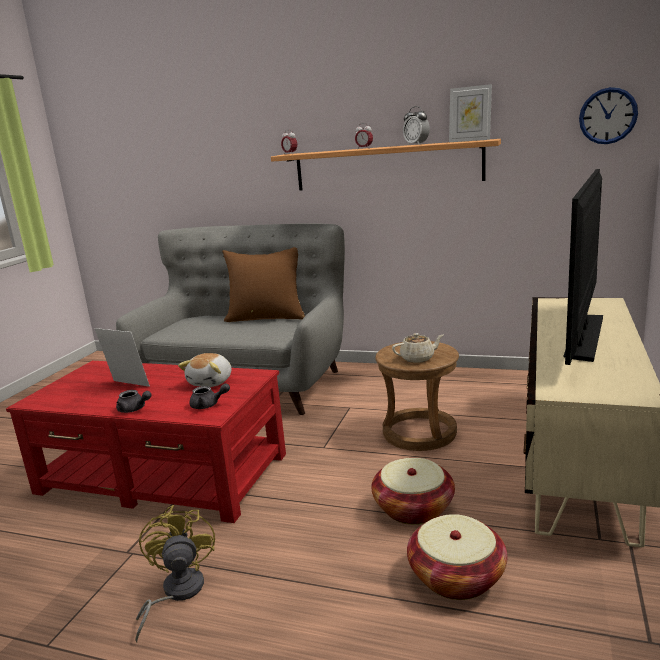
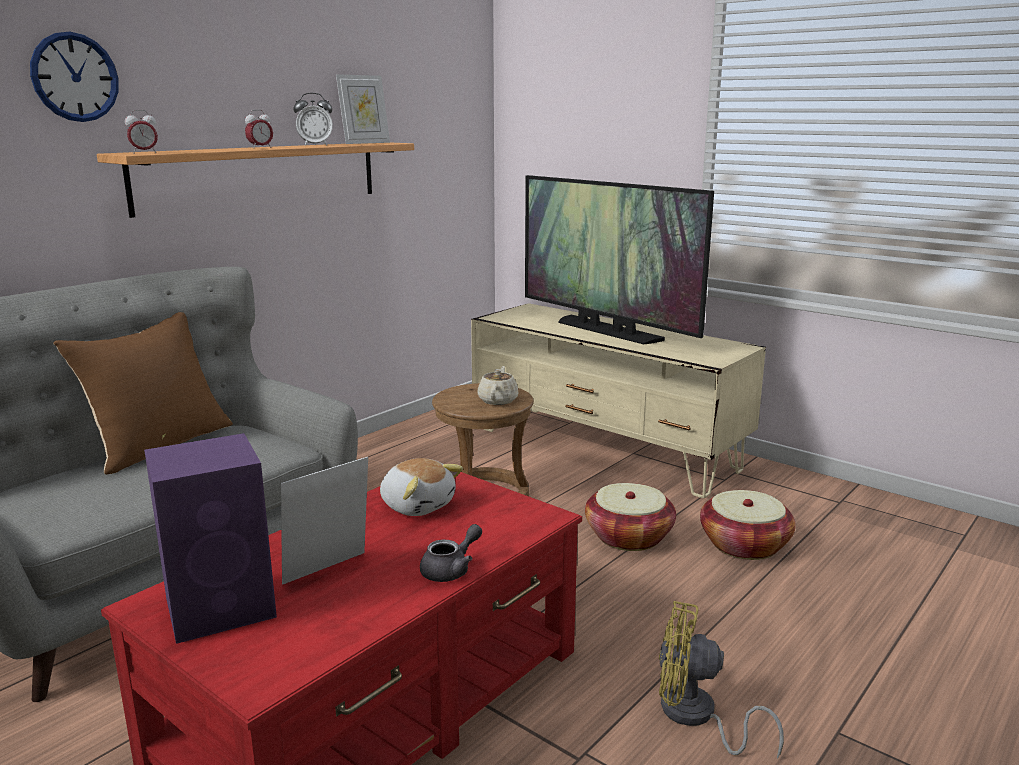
camera: 70 degrees left, 0 degrees up
(92, 377) = (223, 607): none -> purple speaker
(208, 405) = (504, 515): grey teapot -> none
(608, 116) = (462, 123): wall clock -> wall clock (75, 77)

